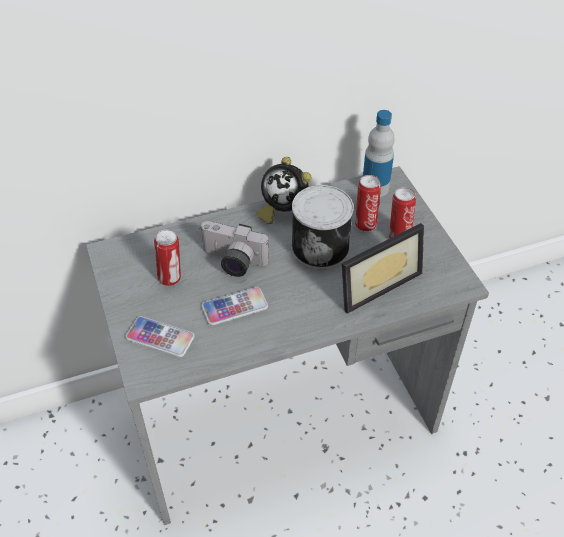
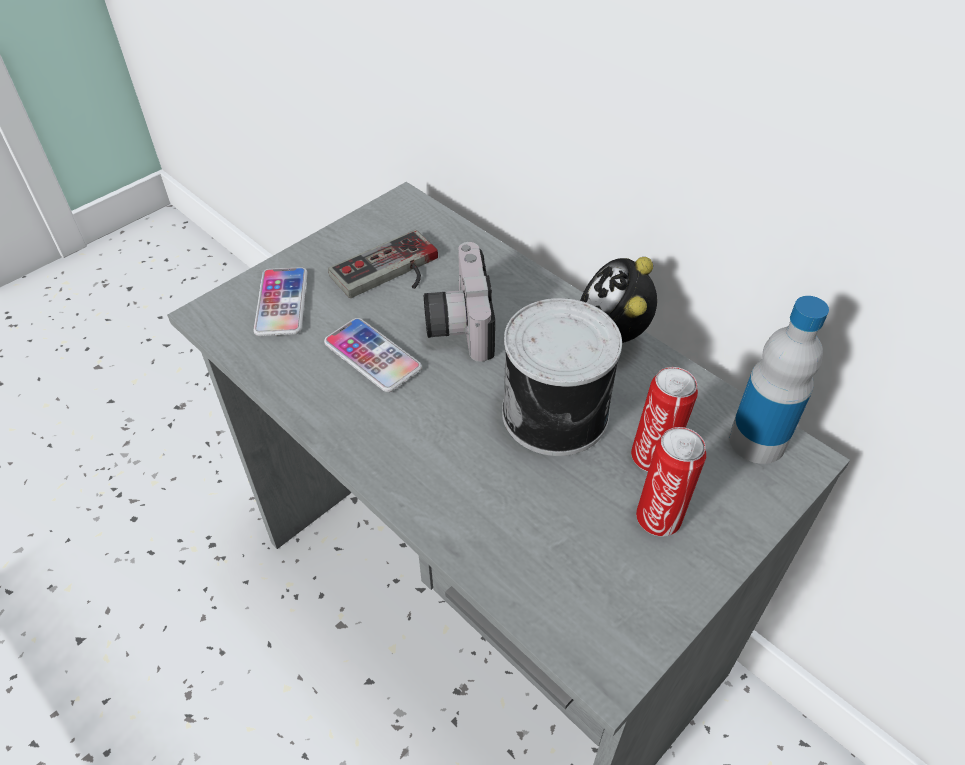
camera: 65 degrees right, 0 degrees up
(171, 278) = (391, 273): can -> game controller
(374, 282) = (523, 515): picture frame -> none

